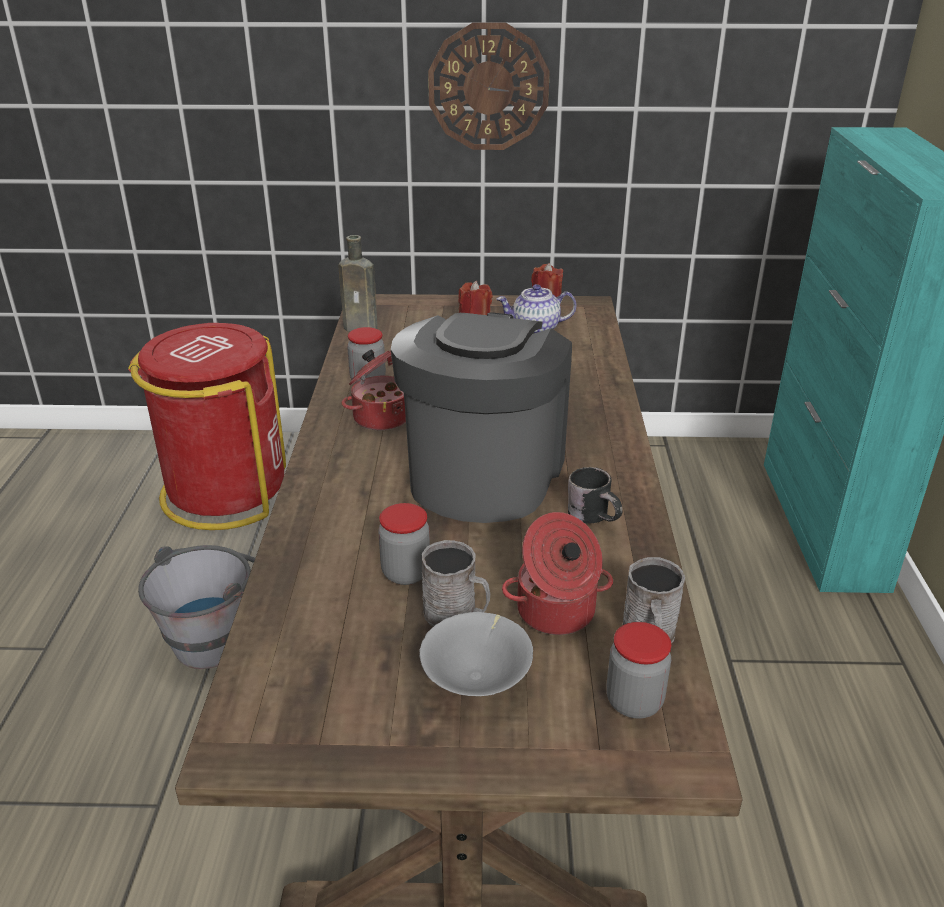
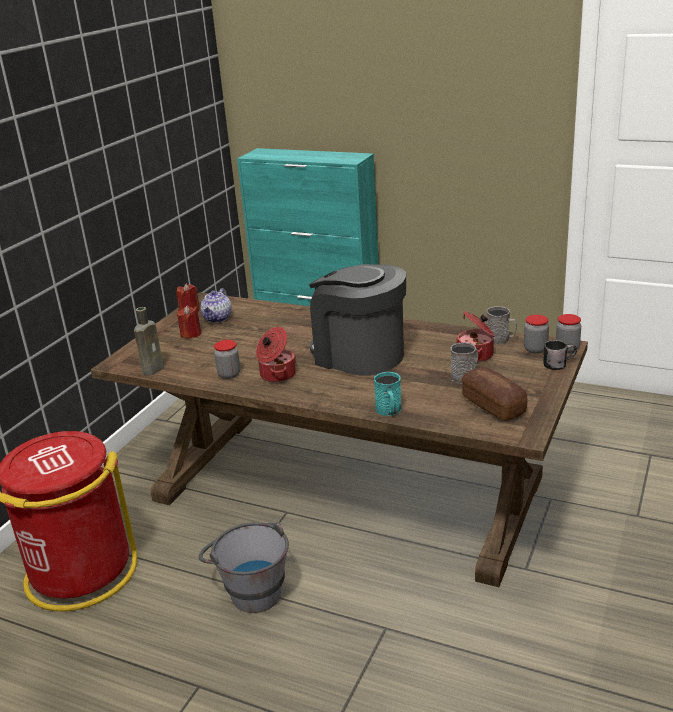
camera: 65 degrees left, 5 degrees down
(295, 548) = (389, 411): none -> turquoise mug
(348, 676) = (493, 405): none -> bread
(406, 573) = (428, 384): jar -> jar (567, 349)
(478, 680) = (509, 377): grey bowl -> none
(488, 87) = (82, 200): wall clock -> none
(596, 516) = (414, 335): black mug -> black mug (558, 364)

